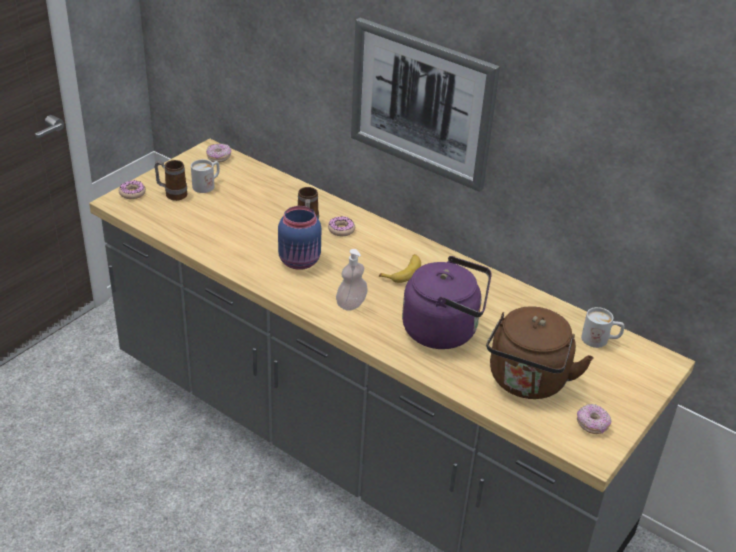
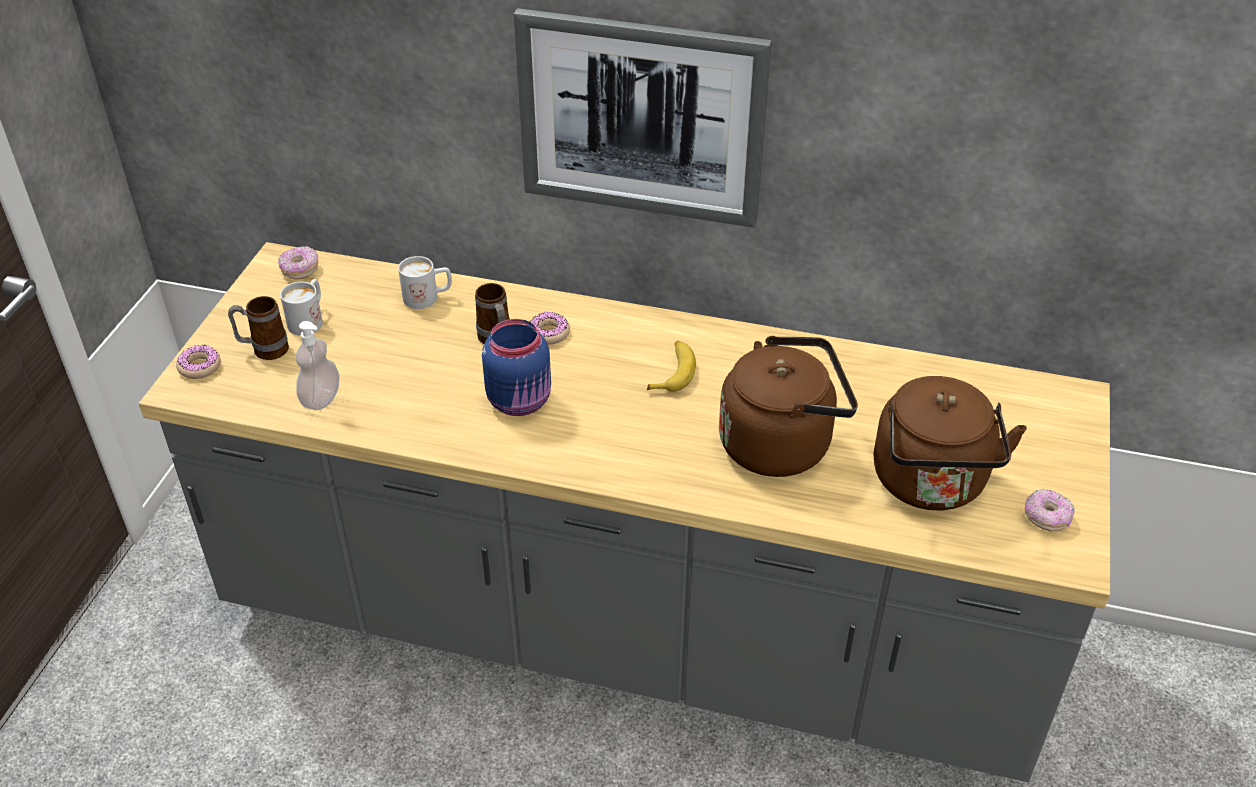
camera: 20 degrees left, 5 degrees up
(351, 304) = (632, 445): soap dispenser -> soap dispenser (321, 399)
(444, 331) = (781, 444): purple kettle -> brown kettle
(600, 340) = (983, 391): white mug -> white mug (428, 297)

